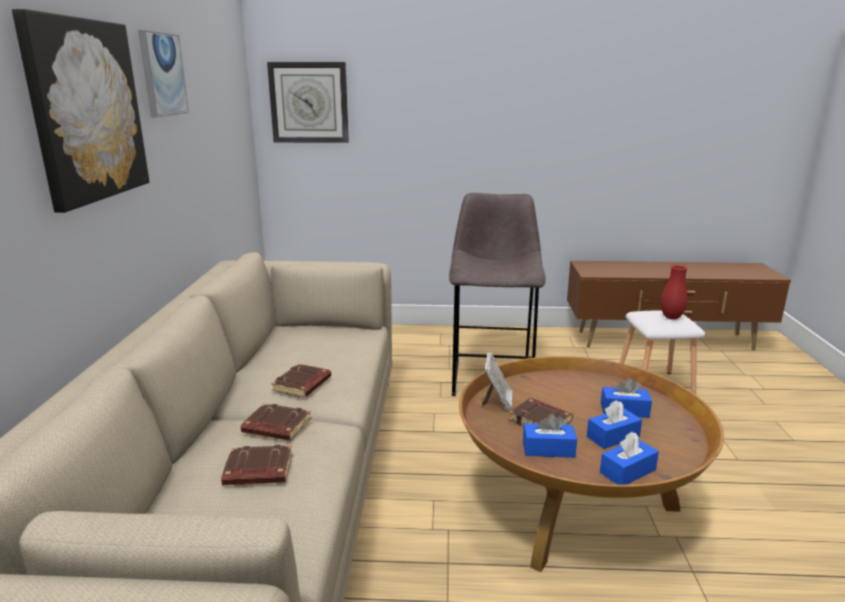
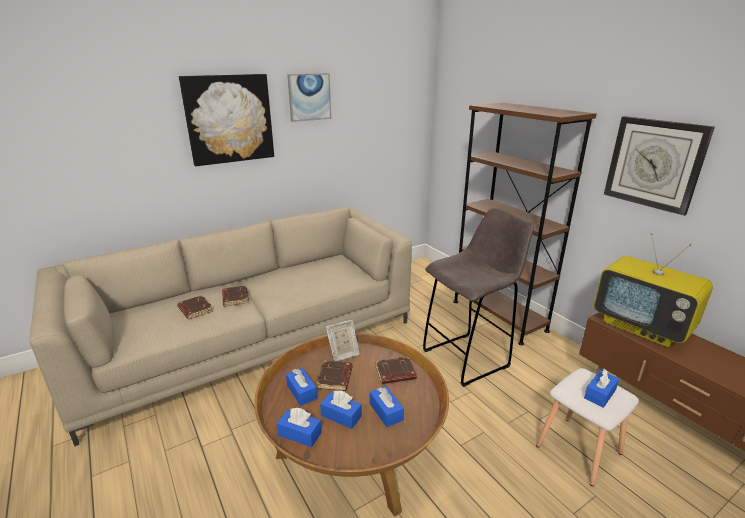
camera: 55 degrees right, 5 degrees up
(302, 385) = (280, 287): brown book -> brown book (395, 374)
(309, 103) = (459, 113): wall clock -> wall clock (654, 163)
(445, 336) = (498, 315): none -> brown bookcase
(613, 269) = (642, 327): none -> television
(671, 317) = (600, 394): red vase -> blue tissue box

